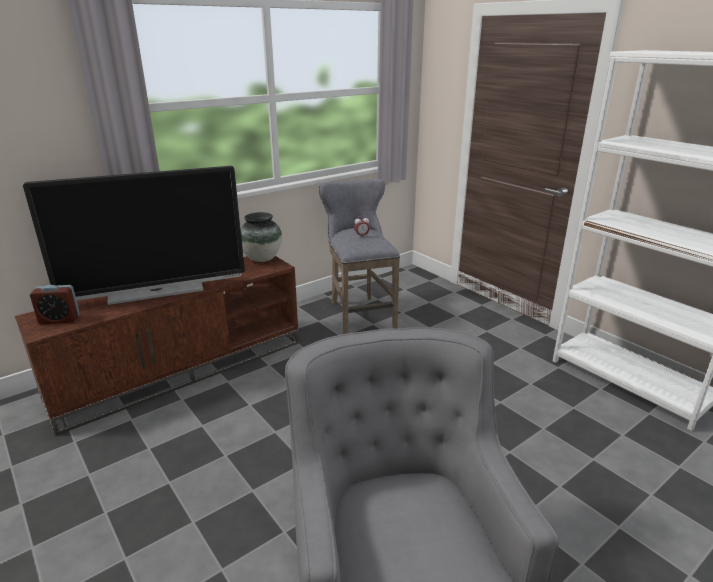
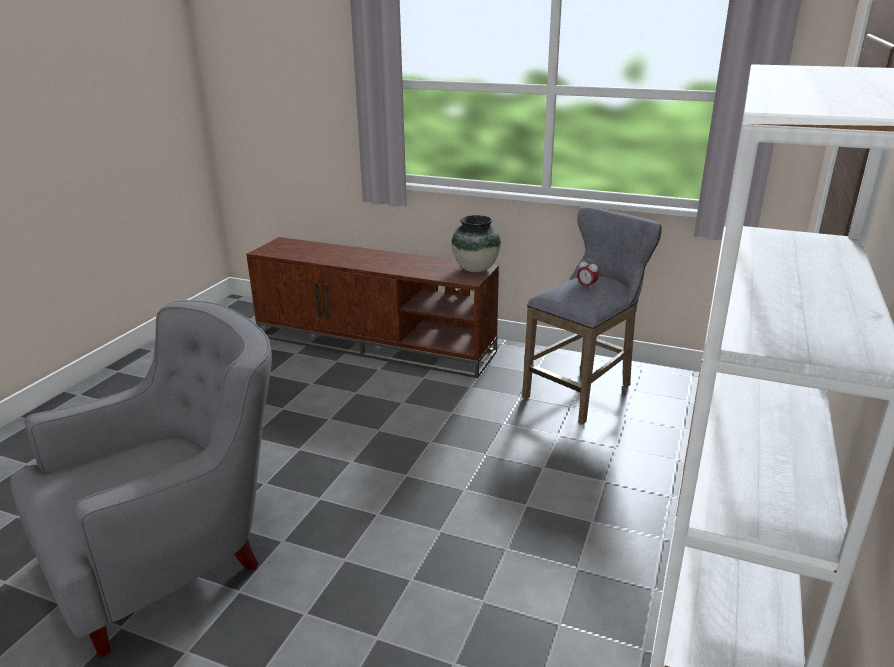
camera: 60 degrees right, 0 degrees up
(59, 320) = (285, 249): alarm clock -> none
(156, 291) = (359, 257): television -> none

